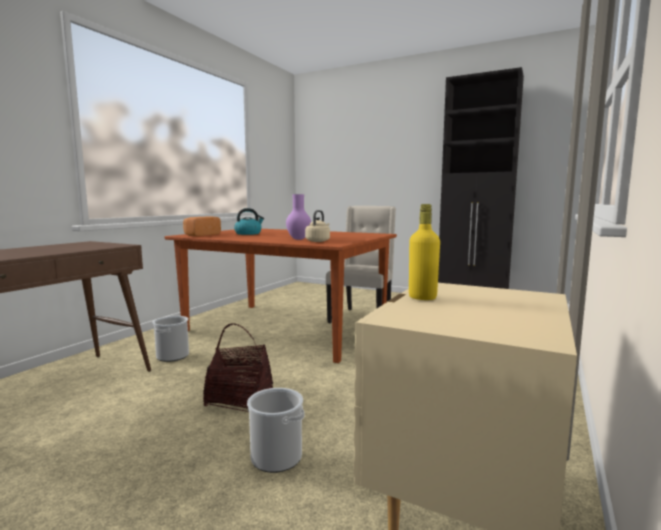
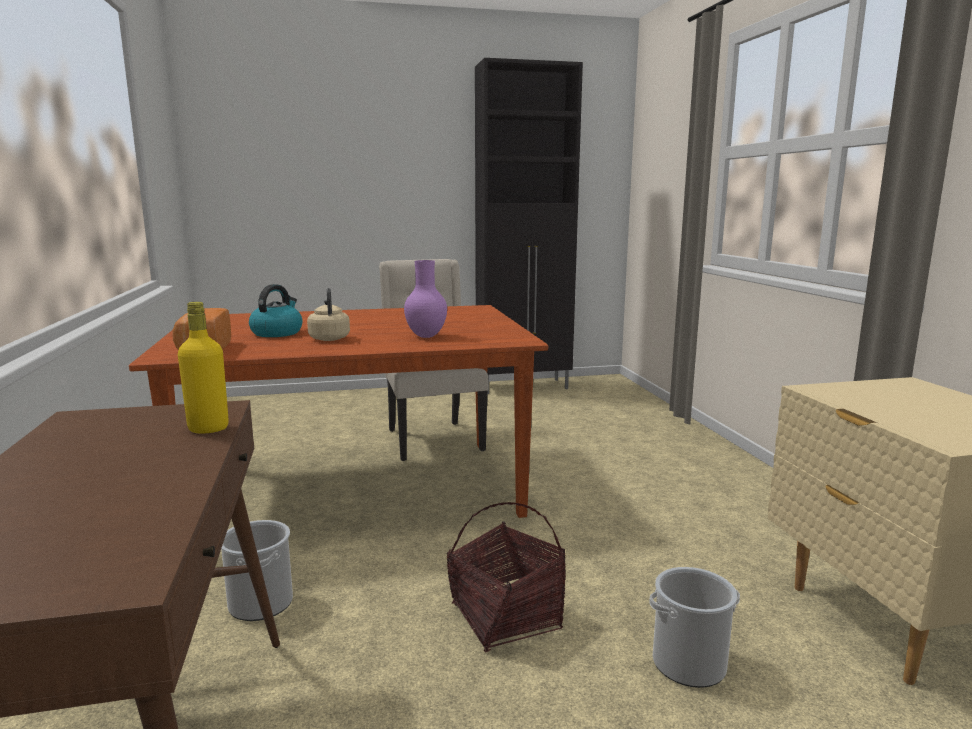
camera: 40 degrees left, 5 degrees up
(318, 241) = (473, 337): beige kettle -> beige kettle (329, 338)
(422, 297) = (873, 409): yellow bottle -> yellow bottle (208, 428)

